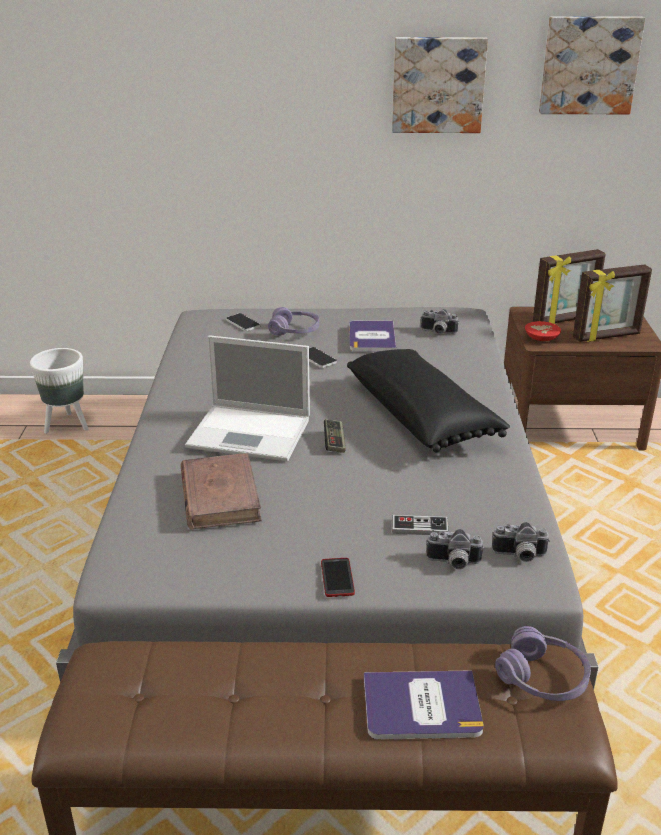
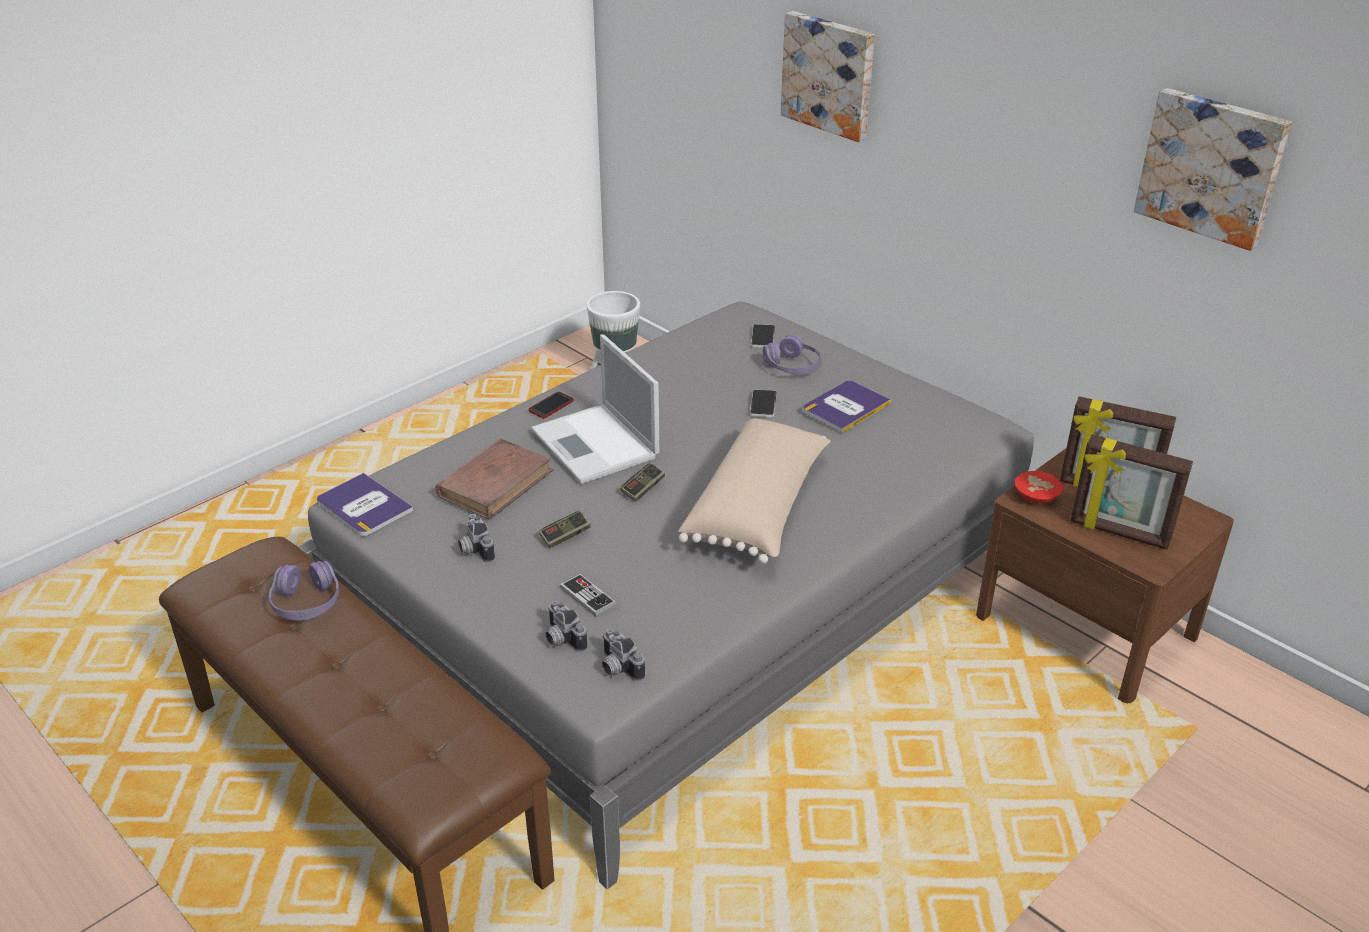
camera: 45 degrees right, 5 degrees up
(335, 500) = (565, 536): none -> game controller
(337, 578) = (469, 594): phone -> phone (551, 406)
(421, 706) = (371, 711): book -> book (363, 506)
(422, 416) = (759, 508): black pillow -> beige pillow
(437, 332) = (918, 434): camera -> camera (474, 550)
(438, 84) = (1025, 136): picture -> picture (829, 74)
(543, 678) = (470, 756): purple headphones -> purple headphones (306, 602)

